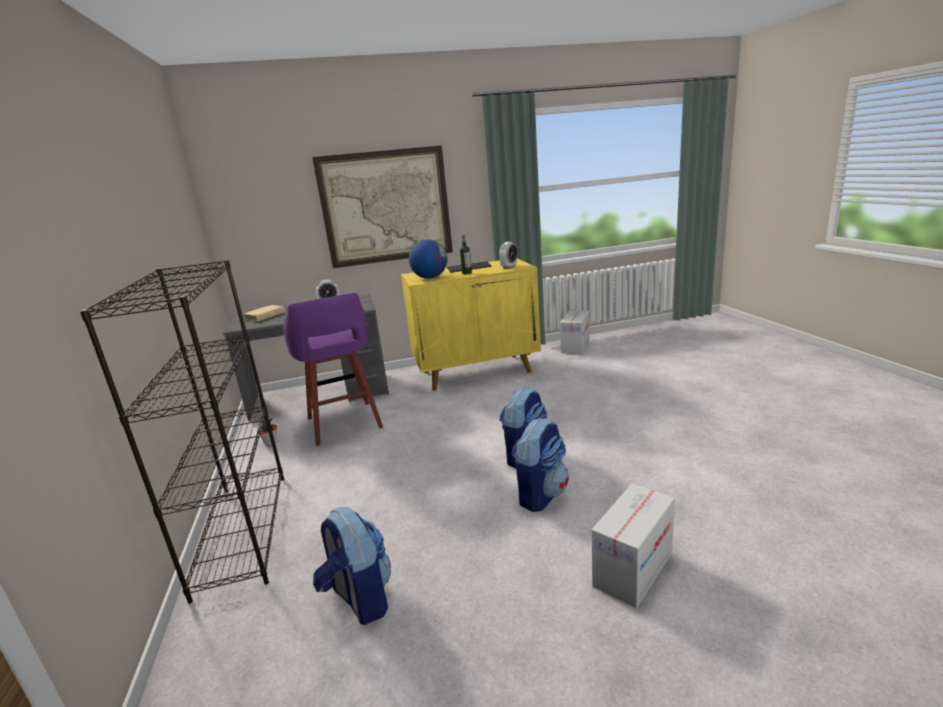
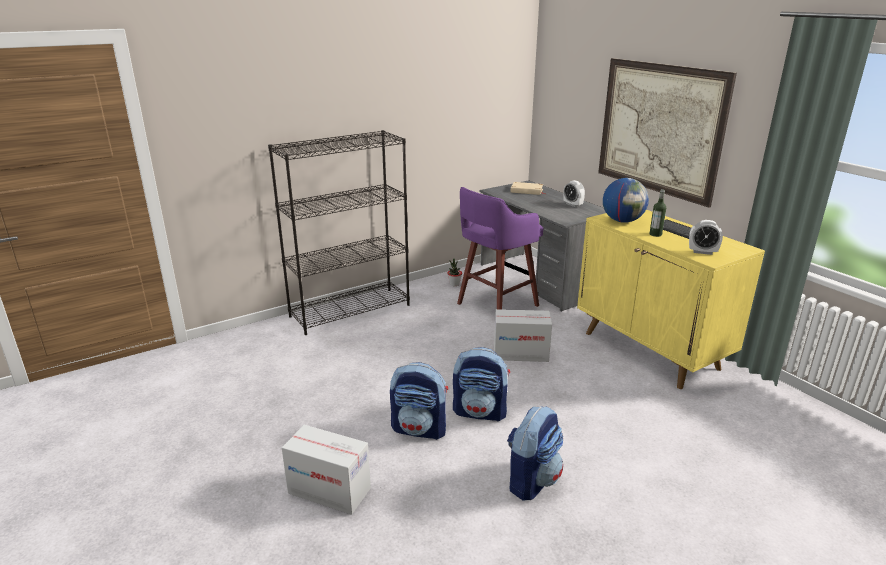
camera: 70 degrees right, 5 degrees up
(359, 599) = (293, 370): backpack -> backpack (531, 480)
(575, 346) = (803, 417): cardboard box -> cardboard box (521, 353)

